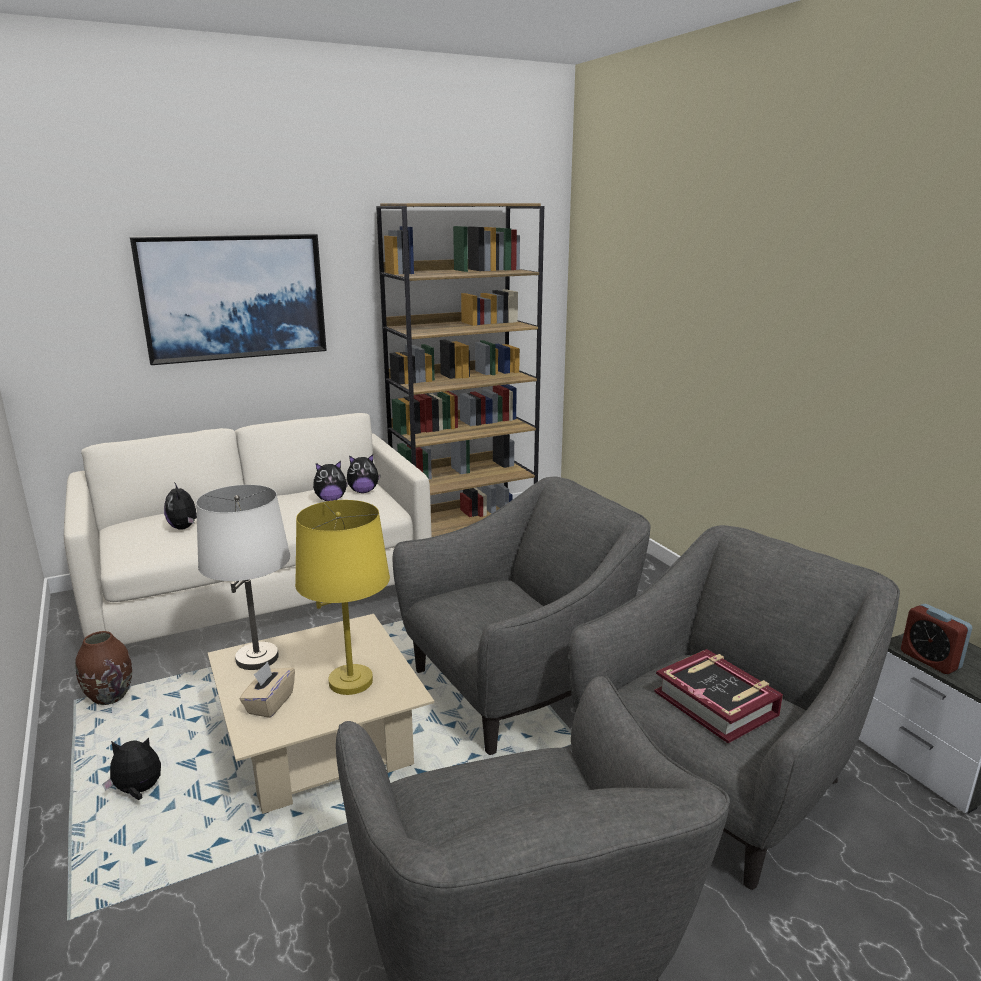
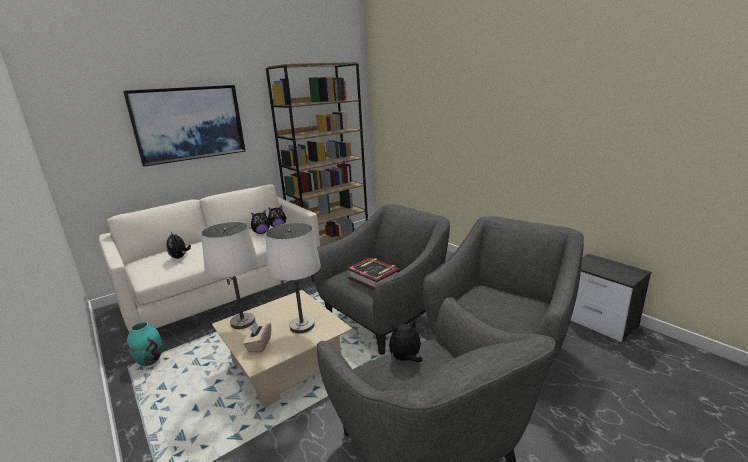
camera: 10 degrees left, 0 degrees up
(110, 696) = (150, 360): brown vase -> turquoise vase
(138, 791) = (184, 409): plush toy -> plush toy (406, 359)
(350, 681) = (302, 326): yellow table lamp -> white table lamp
(716, 703) = (503, 305): book -> book (374, 278)
(930, 660) = (595, 269): alarm clock -> none

